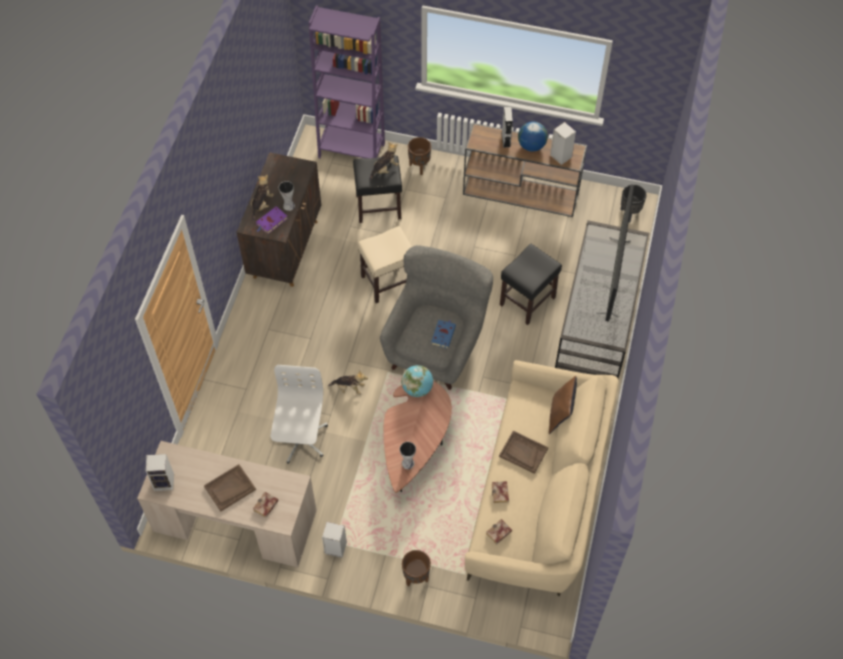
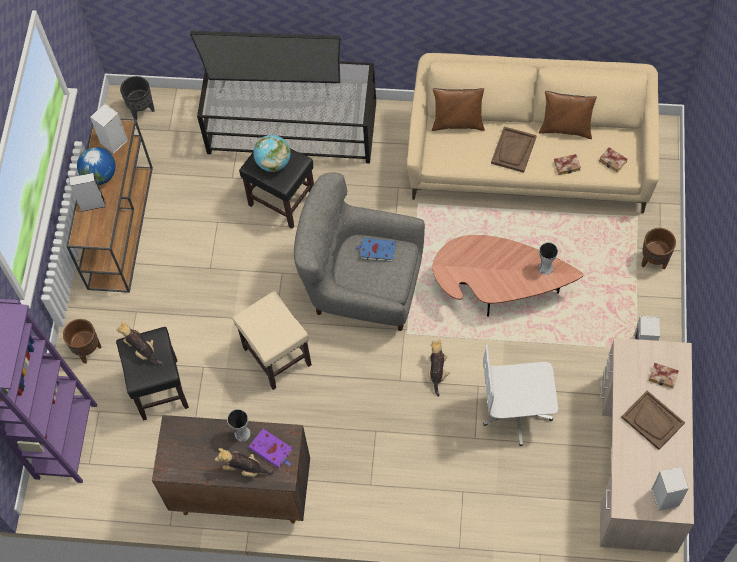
camera: 95 degrees left, 5 degrees up
(417, 388) = (448, 274): globe -> globe (273, 163)
(541, 501) = (566, 128): none -> brown pillow

